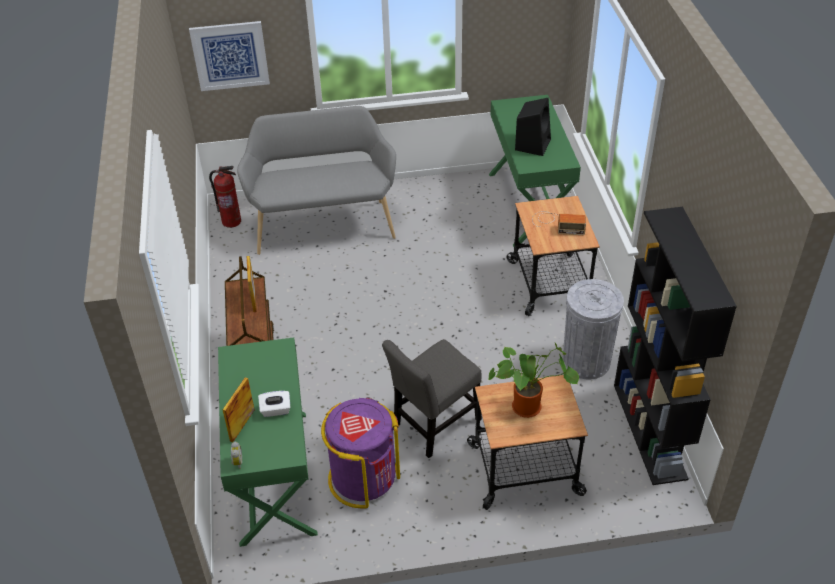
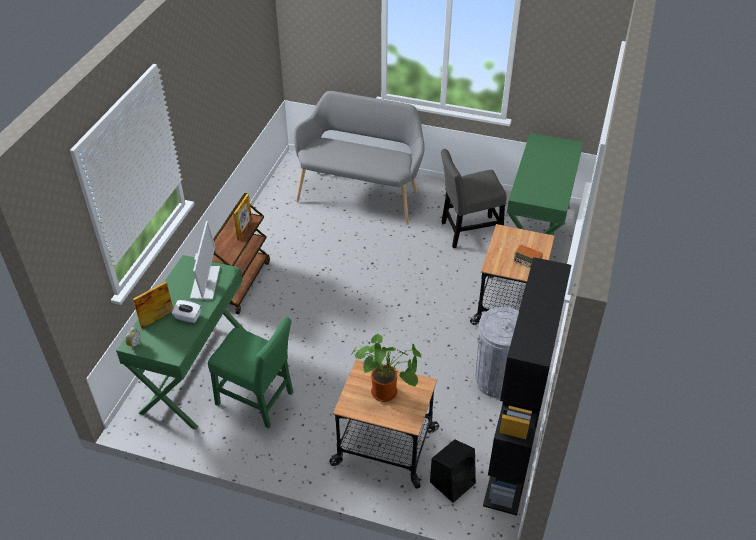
camera: 25 degrees right, 0 degrees up
(230, 55) = (317, 34): picture -> none
(231, 221) = (294, 170): fire extinguisher -> none
(268, 367) = (205, 283): none -> monitor
(363, 478) = (258, 400): purple trash can -> green chair
(434, 425) = (338, 382): grey chair -> grey chair (468, 231)
(533, 144) = (539, 179): black speaker -> black speaker (453, 481)

